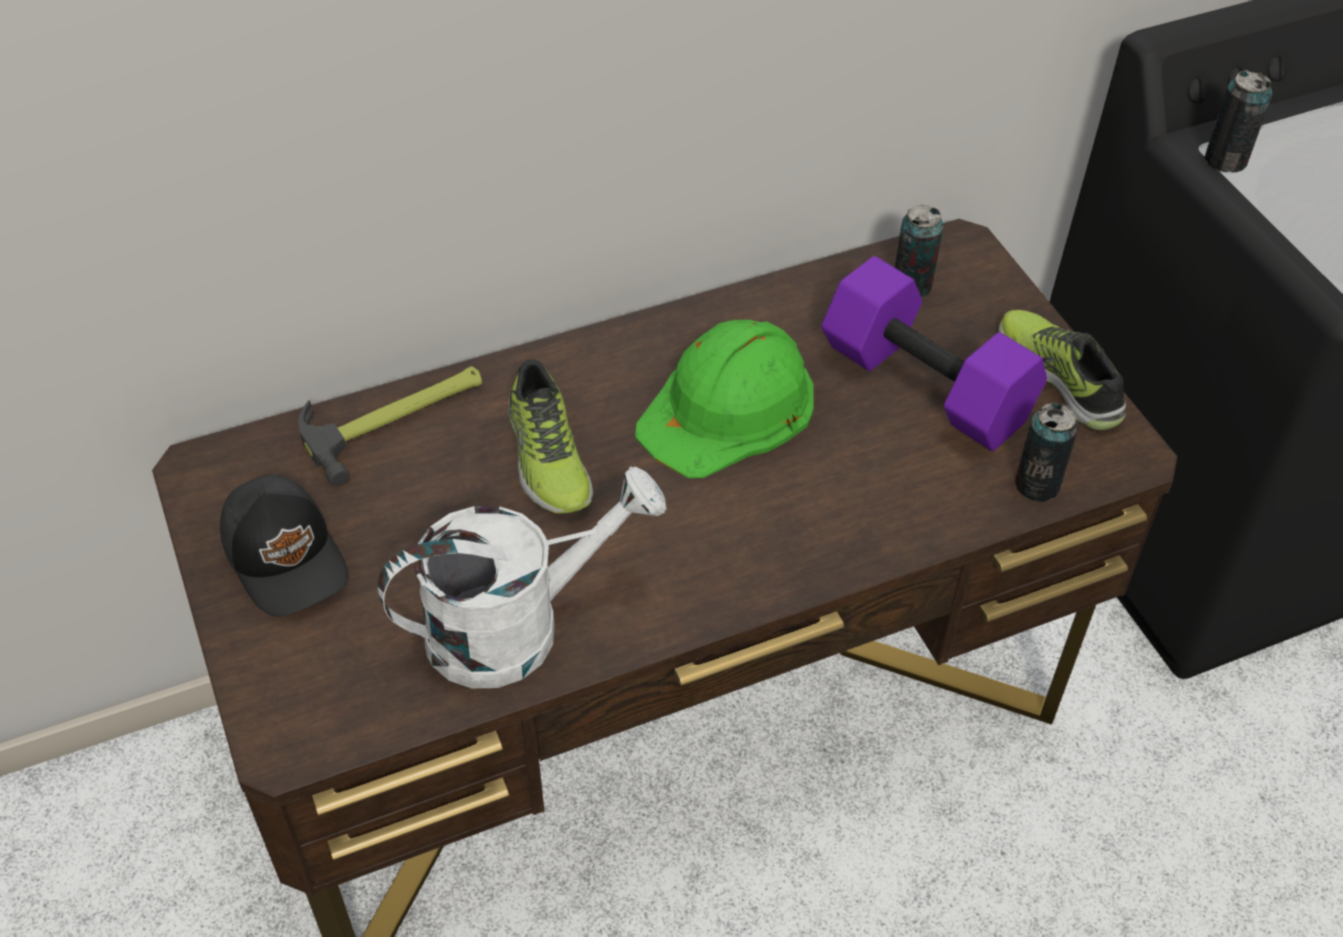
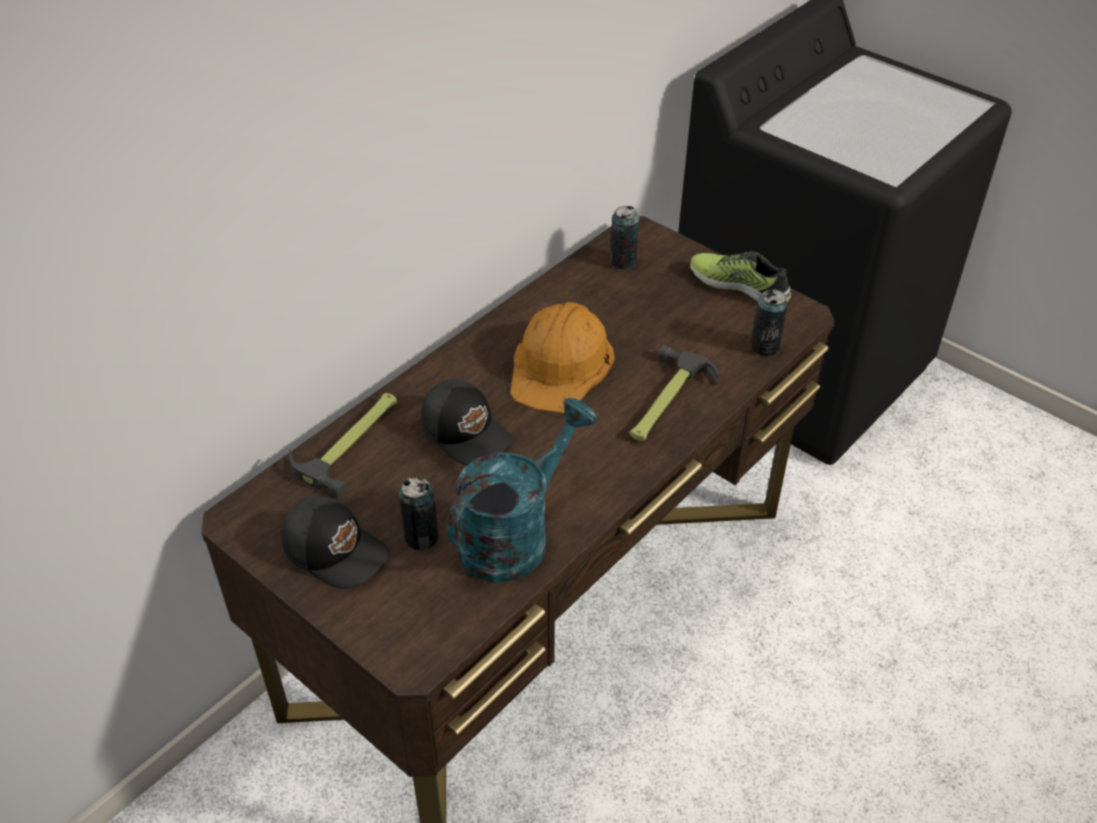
camera: 25 degrees left, 5 degrees down
(517, 626) = (515, 534): white watering can -> turquoise watering can
(546, 457) = (466, 431): shoe -> black cap
(729, 408) = (560, 365): green hard hat -> orange hard hat
(839, 513) = (665, 401): none -> hammer
(930, 384) = (669, 312): purple dumbbell -> none
(1225, 160) = (779, 131): can -> can (421, 538)

